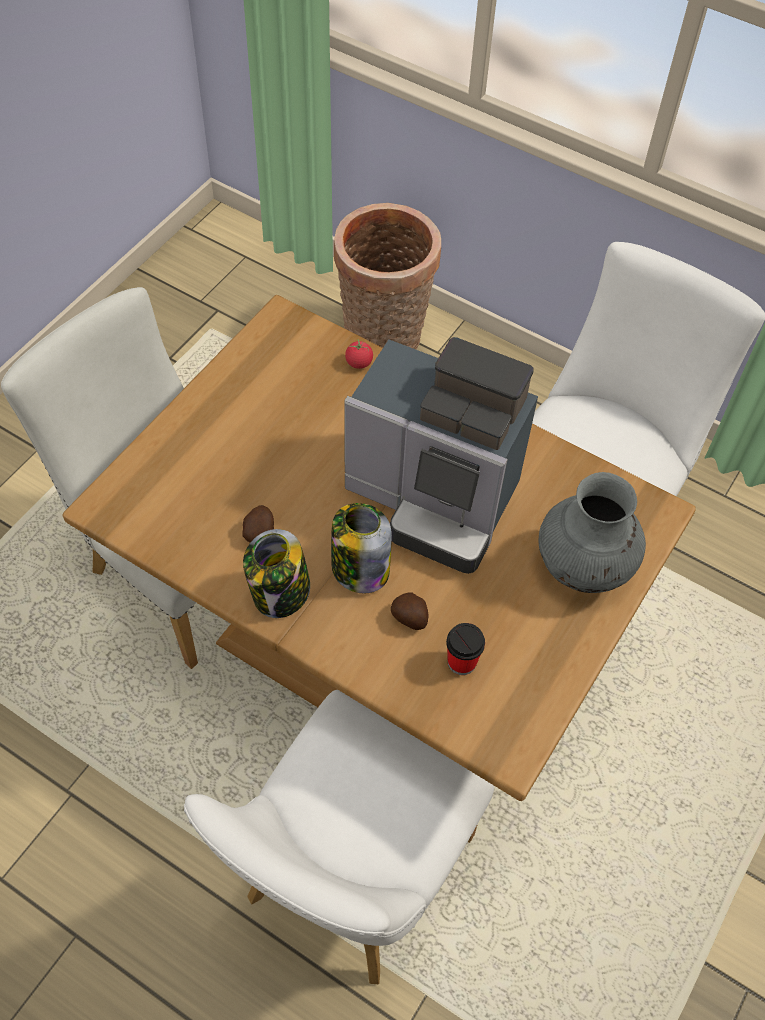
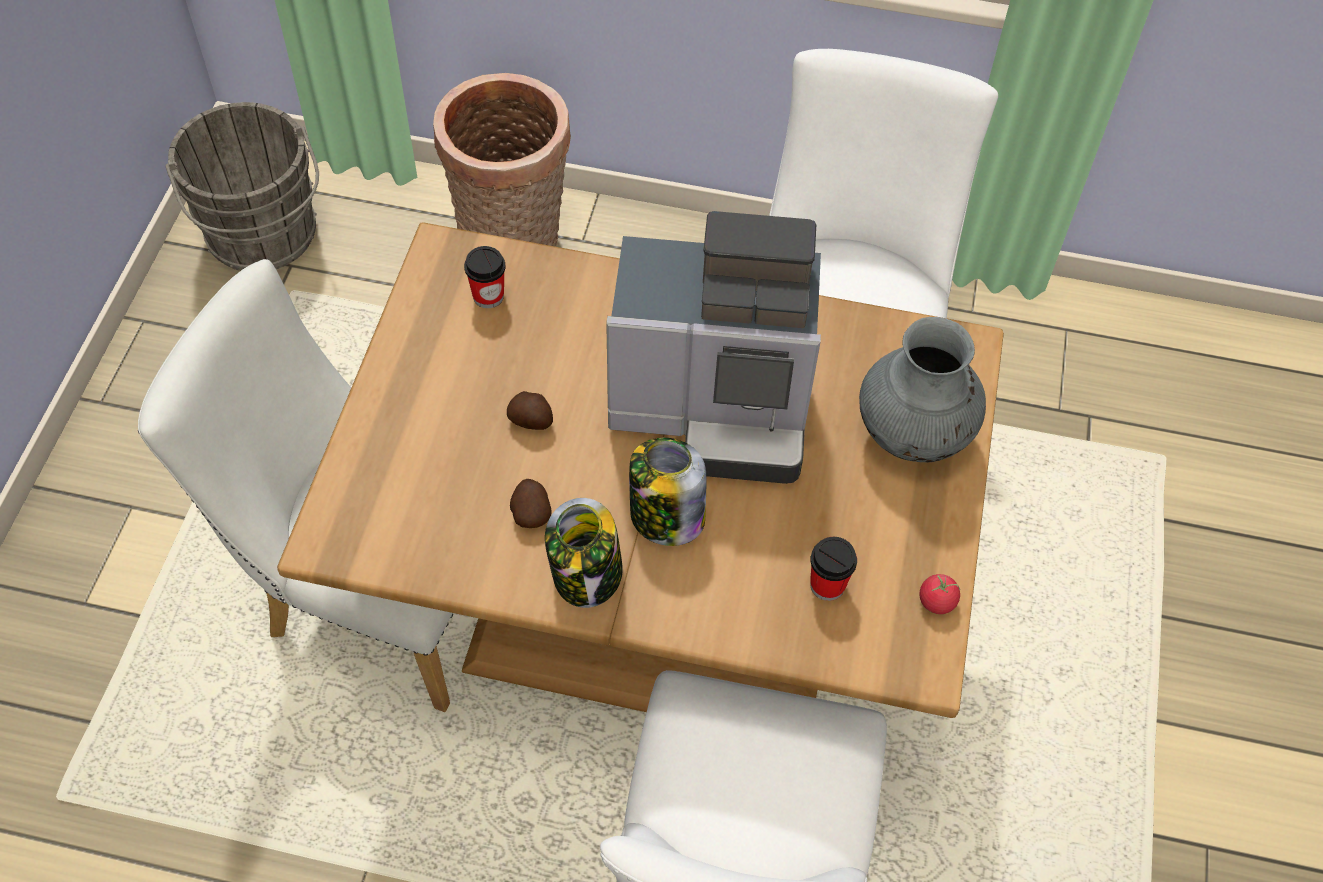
camera: 20 degrees left, 0 degrees up
(206, 285) = (263, 238): none -> grey bucket
(300, 362) = (488, 296): none -> cup
(359, 362) = (557, 276): tomato -> tomato (936, 601)
(410, 618) = (749, 555): potato -> potato (532, 421)

